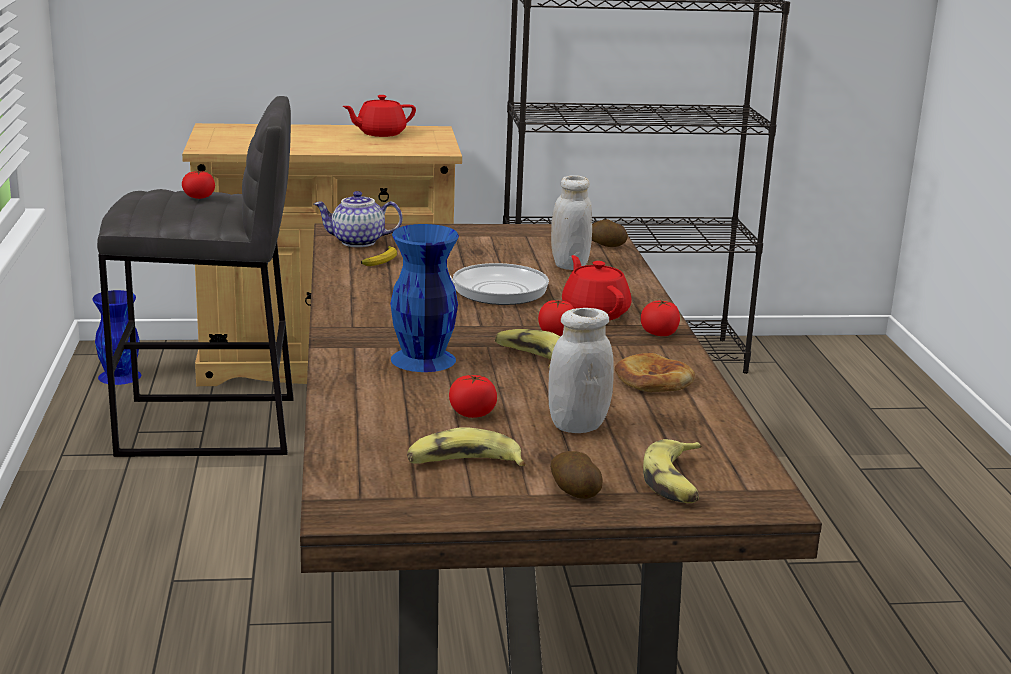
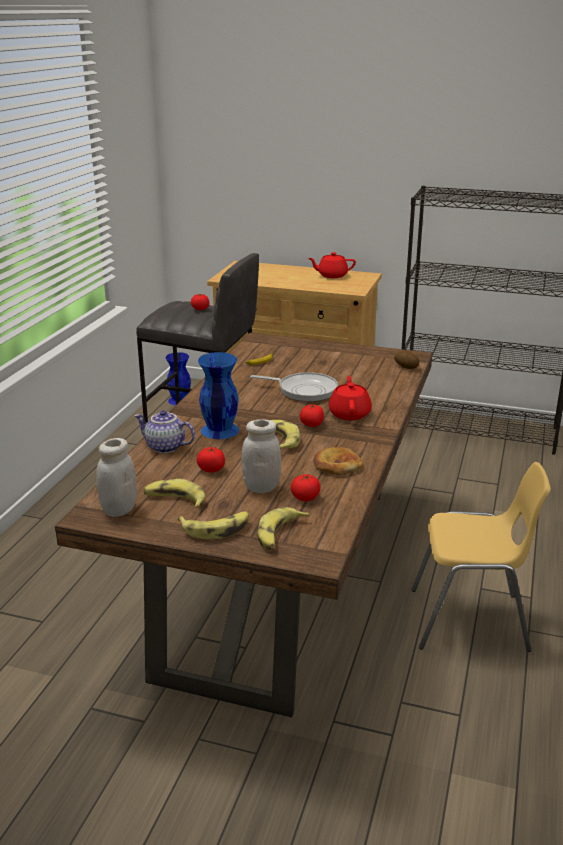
camera: 25 degrees right, 5 degrees up
(357, 242) = (260, 348): teapot -> teapot (164, 447)
(569, 265) = (368, 378): white jar -> white jar (119, 509)
(574, 491) = (216, 529): potato -> banana
(659, 334) = (374, 434): tomato -> tomato (305, 498)
(807, 609) = (470, 621): none -> yellow chair

